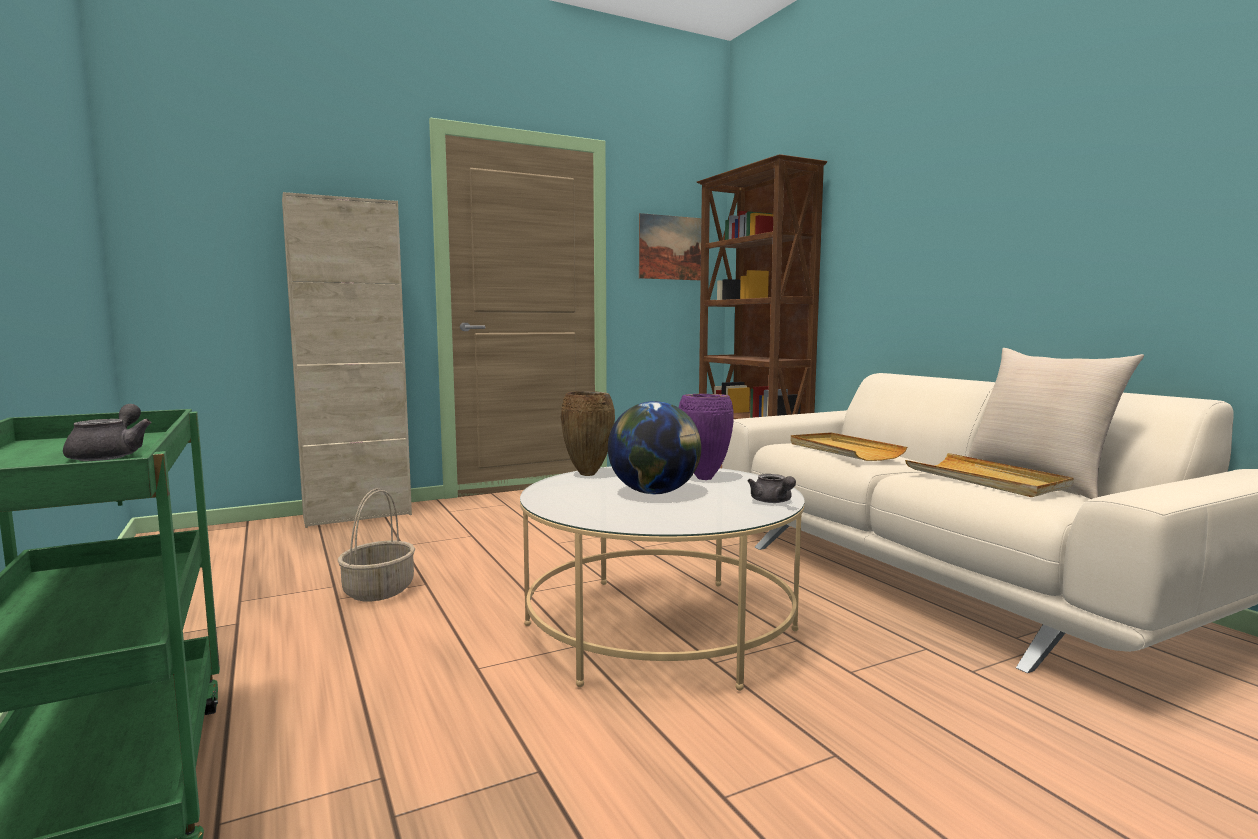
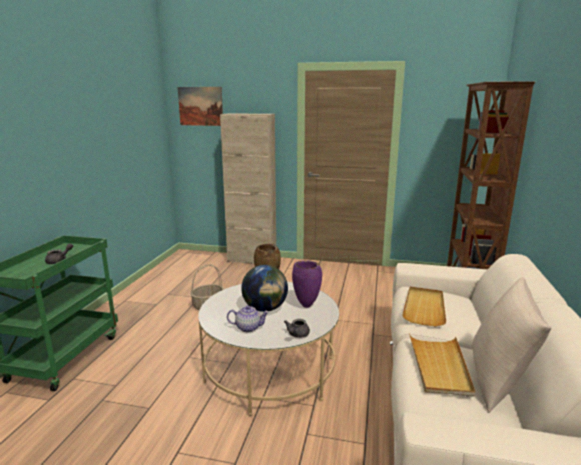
camera: 40 degrees right, 10 degrees up
(672, 248) = (451, 128): picture -> picture (200, 106)
(687, 512) = (248, 327): none -> teapot

